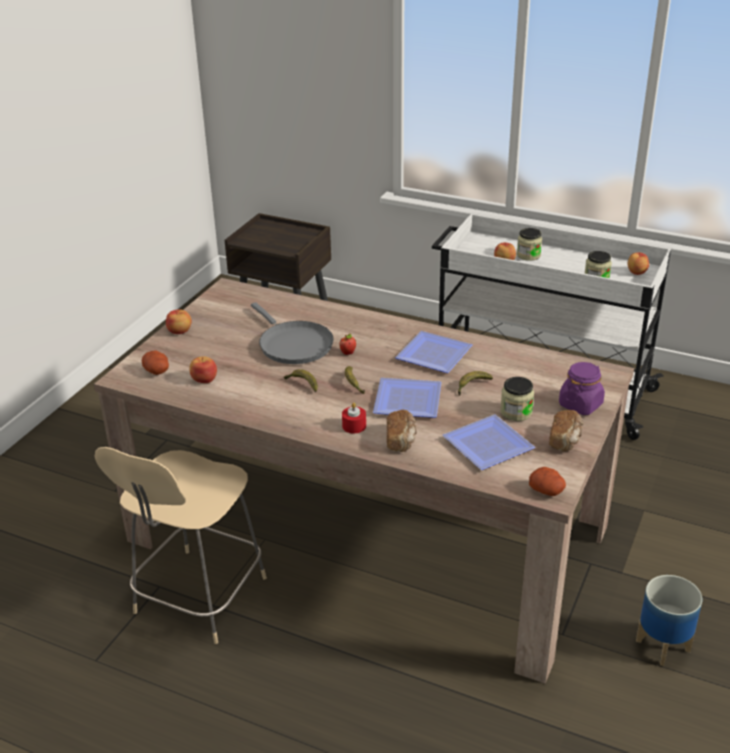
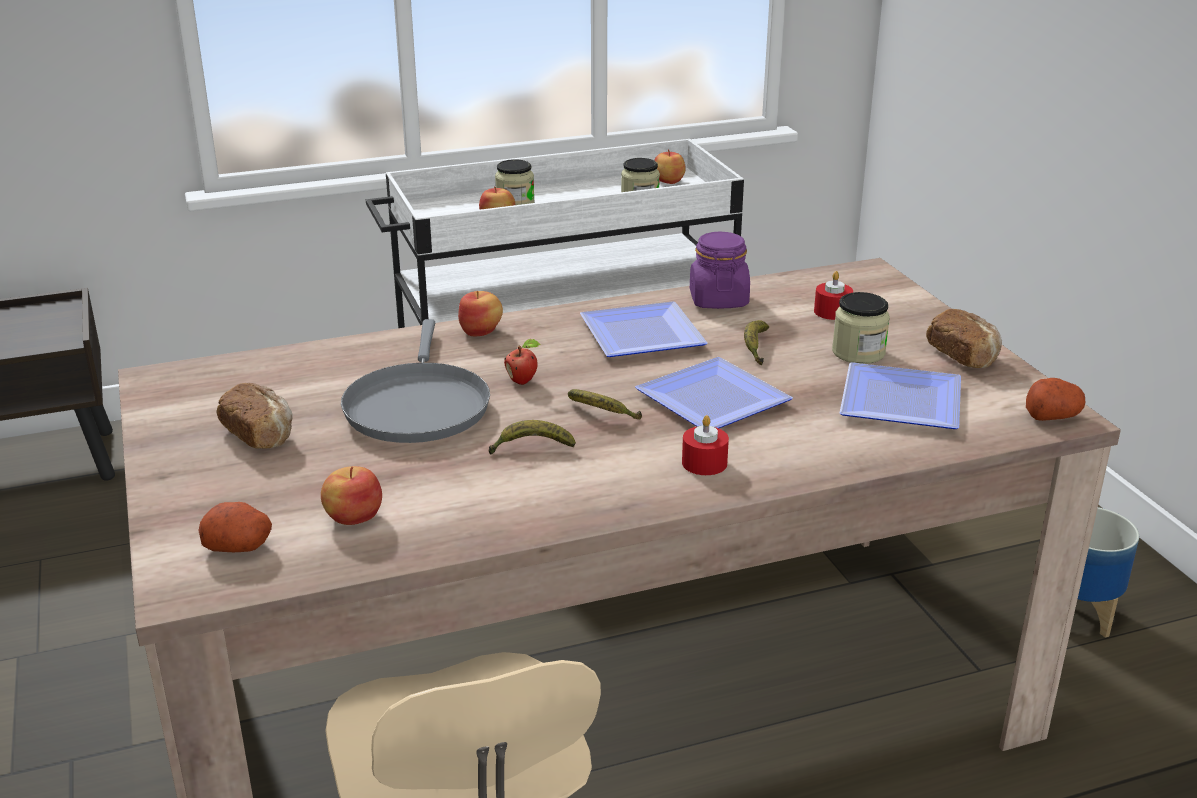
camera: 45 degrees left, 5 degrees down
(180, 331) = (177, 471): apple -> apple (481, 331)
(293, 344) = (417, 406): grey frying pan -> grey frying pan turned 75 degrees clockwise
(401, 440) = (796, 448): bread -> bread (260, 434)
(545, 385) = (832, 312): none -> red candle
(580, 404) = (904, 314): purple jar -> purple jar (718, 300)

